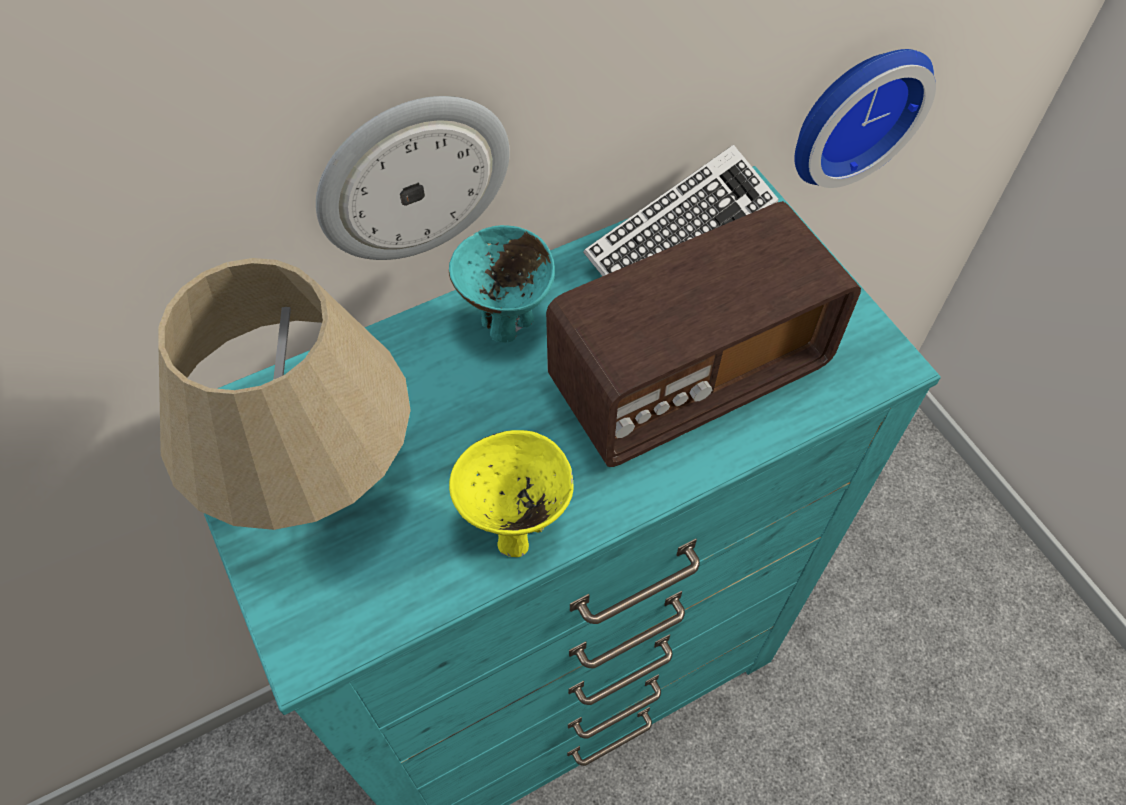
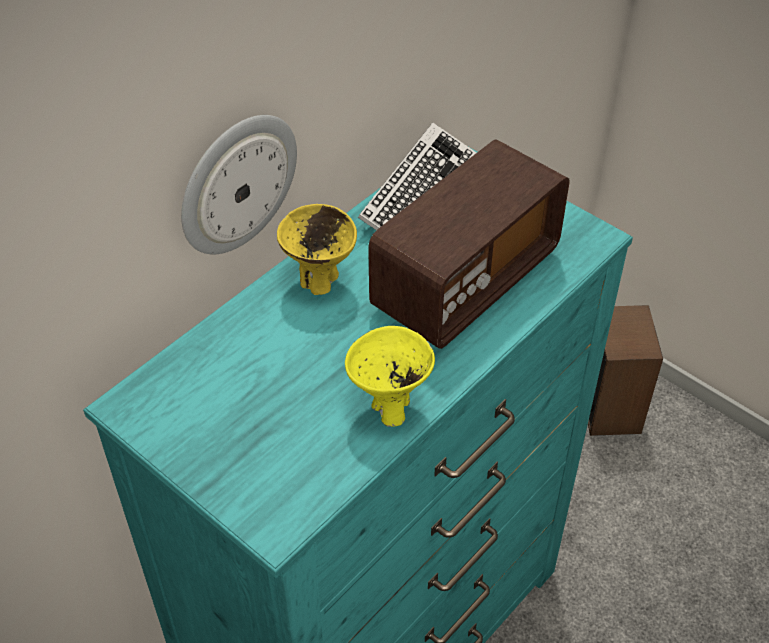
camera: 20 degrees left, 10 degrees down
(319, 487) = (232, 424): beige table lamp -> none
(507, 323) = (320, 281): turquoise bowl -> yellow bowl
(854, 111) = (502, 85): wall clock -> none
(905, 495) = (610, 407): none -> speaker

